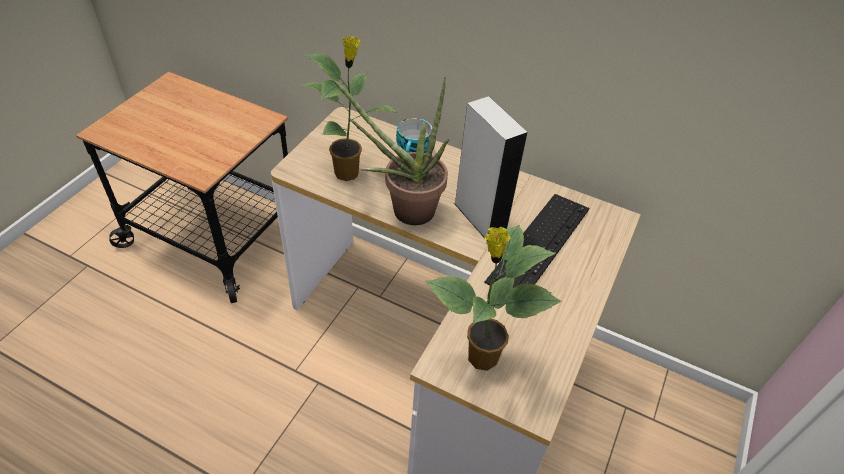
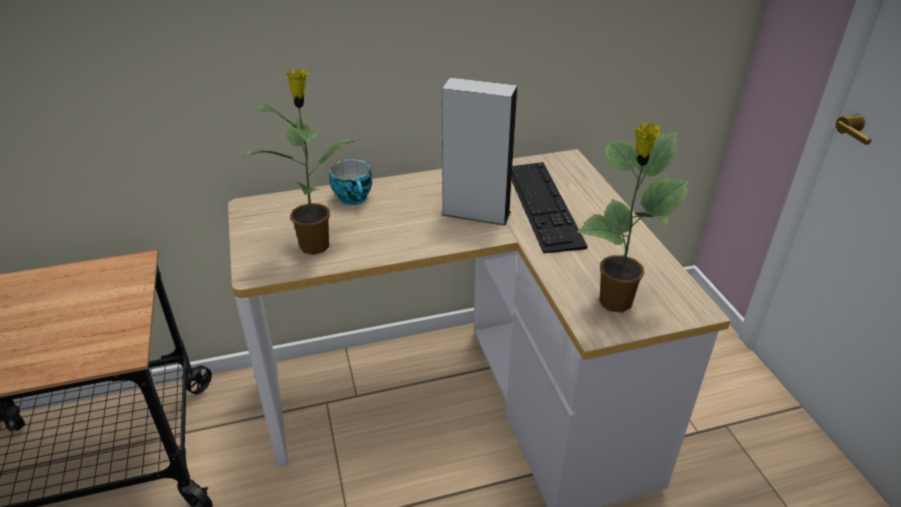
camera: 40 degrees left, 10 degrees down
(404, 211) = (409, 243): potted plant -> none

